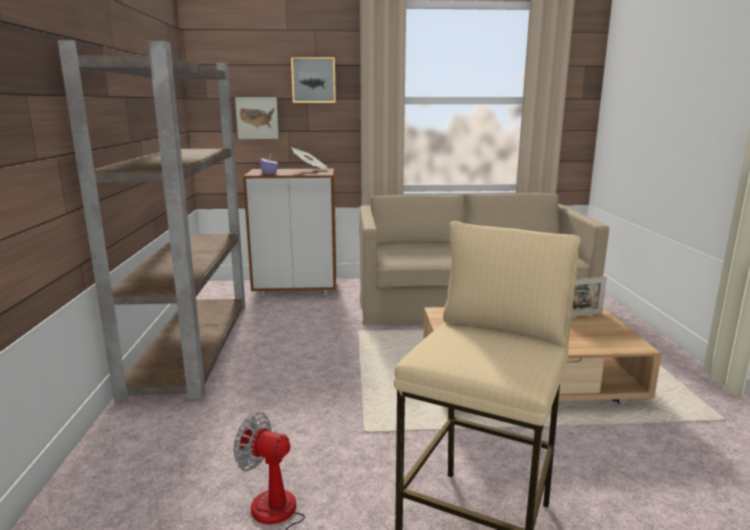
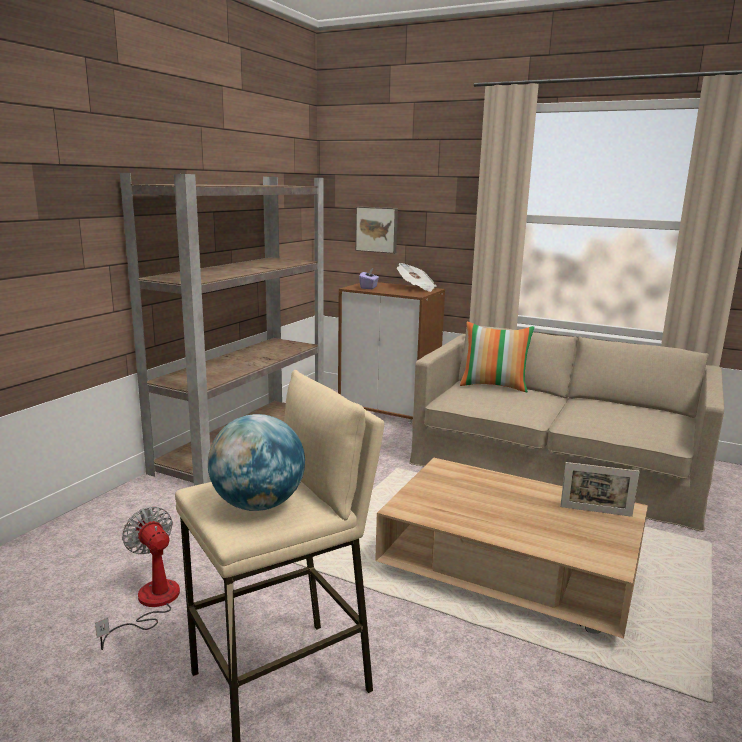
camera: 30 degrees right, 0 degrees up
(313, 80) = (434, 192): picture -> none
(410, 244) = (494, 386): none -> pillow
(501, 353) = (258, 505): none -> globe

